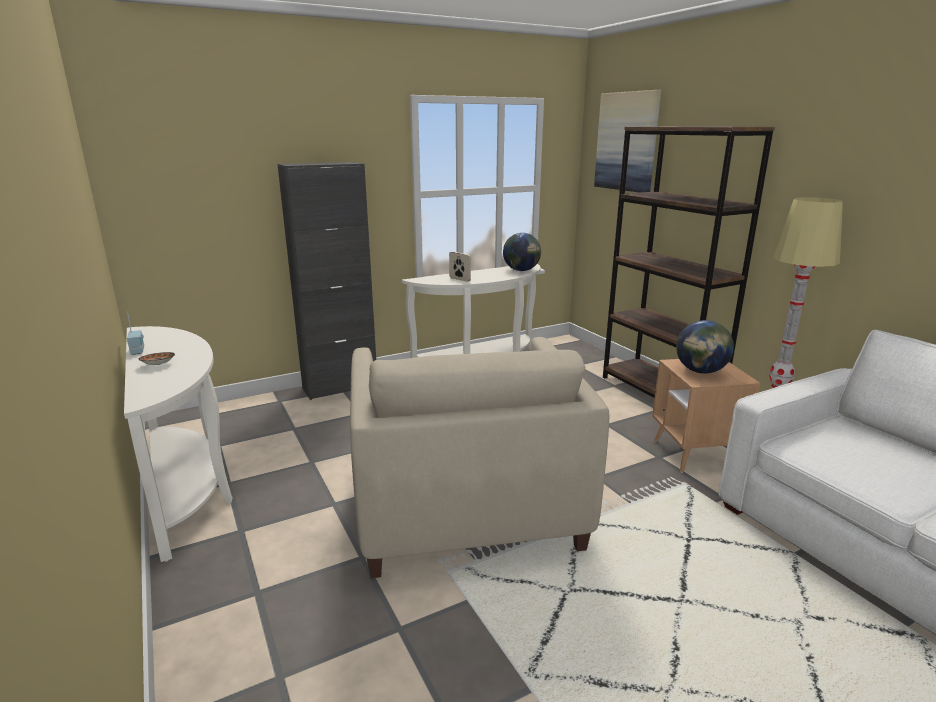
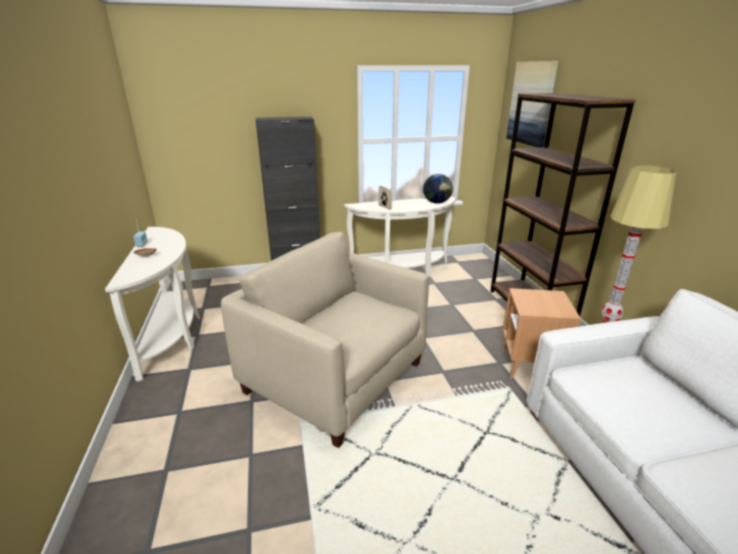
camera: 15 degrees right, 5 degrees up
(465, 507) = (336, 378): beige armchair -> beige armchair turned 120 degrees clockwise
(700, 371) = (536, 302): globe -> none

